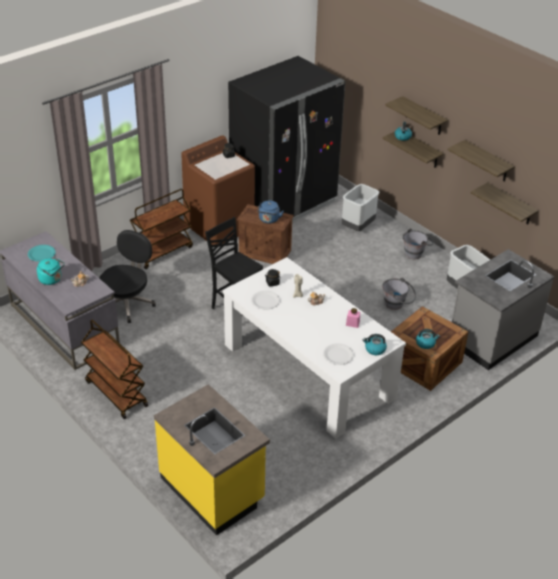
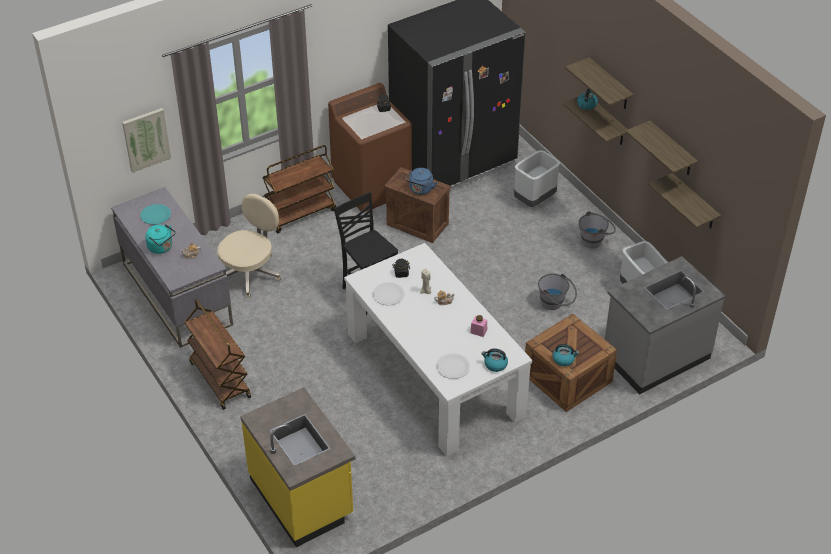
camera: 10 degrees right, 5 degrees up
(28, 186) = (146, 139): none -> picture
(127, 303) = (250, 273): black office chair -> beige office chair

